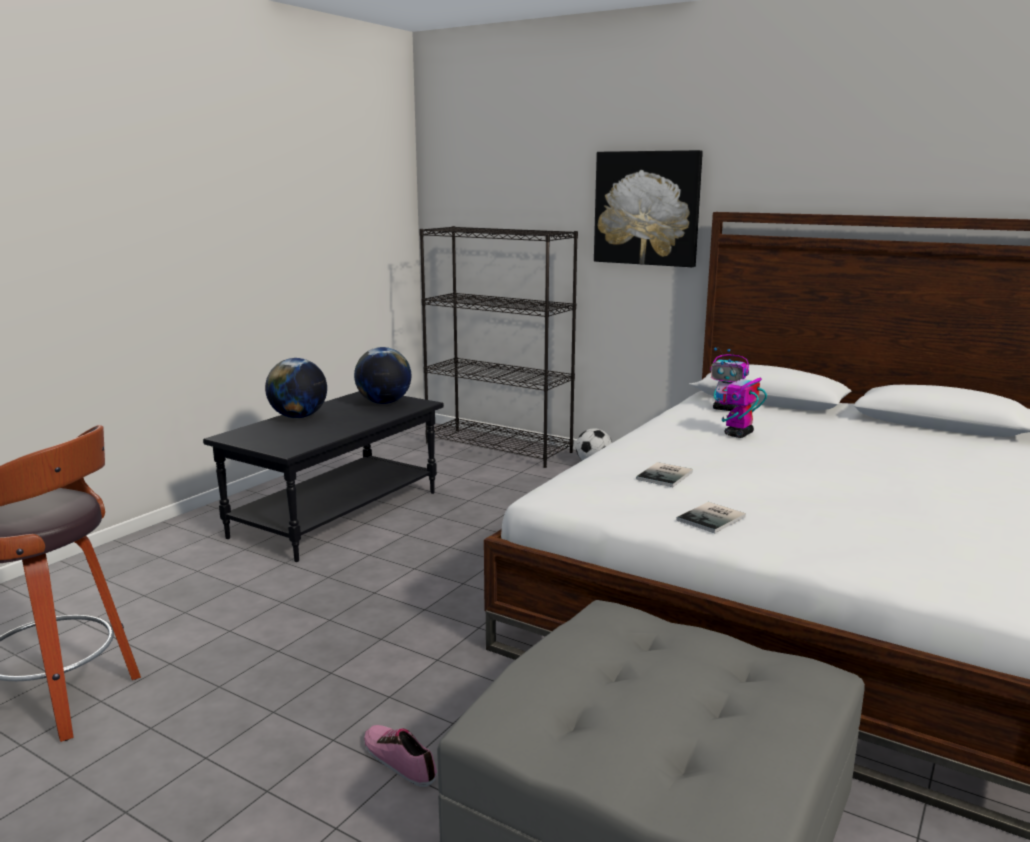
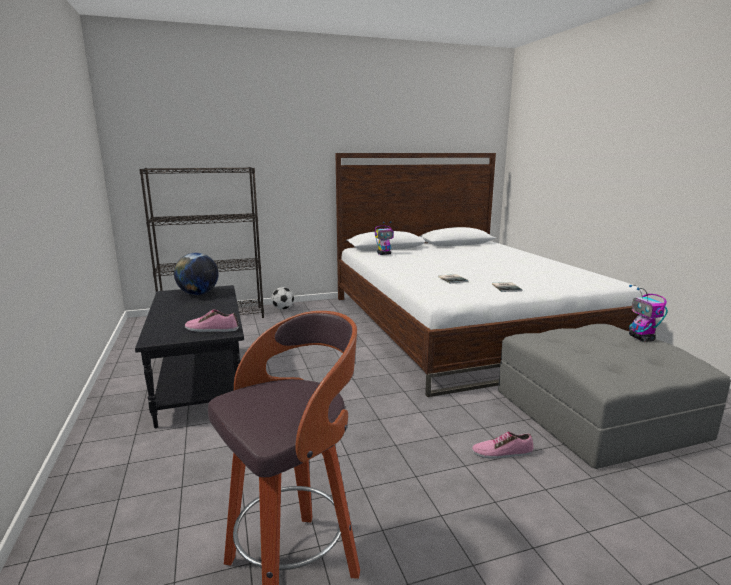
camera: 50 degrees left, 0 degrees up
(287, 443) = (212, 329): none -> shoe
(298, 417) = (166, 315): globe -> none
(647, 208) = (293, 152): picture -> none
(738, 434) = (419, 261): toy robot -> toy robot (642, 338)

